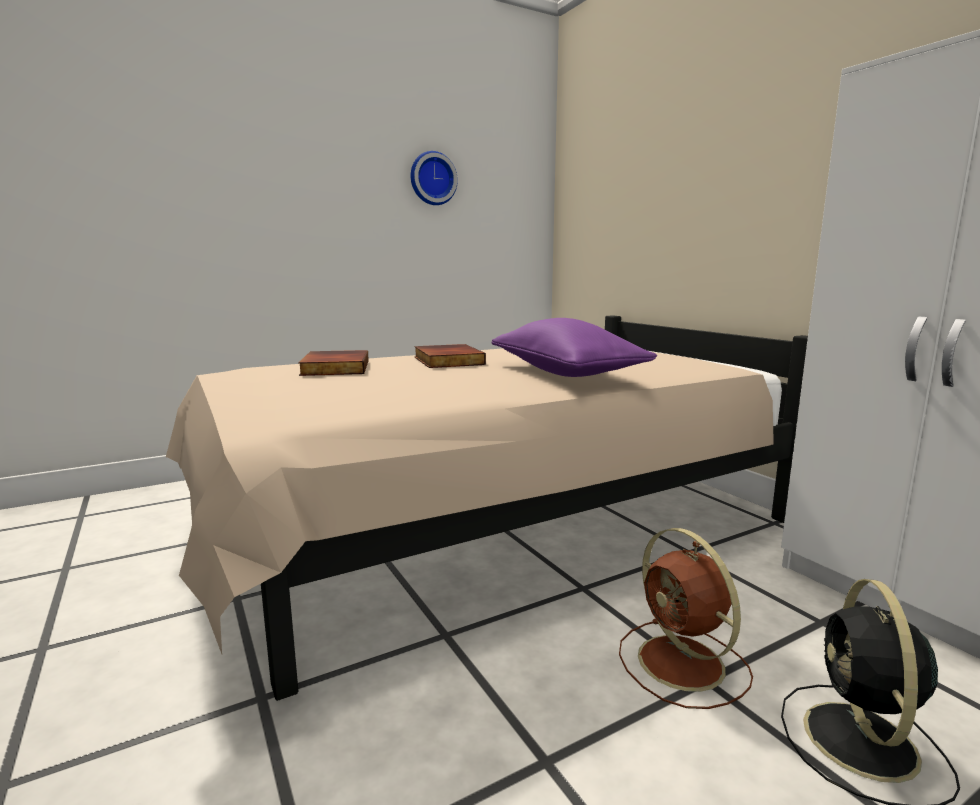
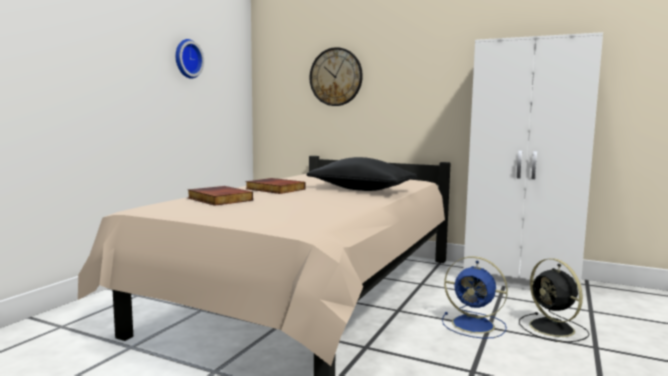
camera: 35 degrees left, 5 degrees down
(565, 373) = (361, 189): purple pillow -> black pillow
(650, 187) = (336, 77): none -> wall clock
(683, 665) = (475, 325): brown fan -> blue fan

